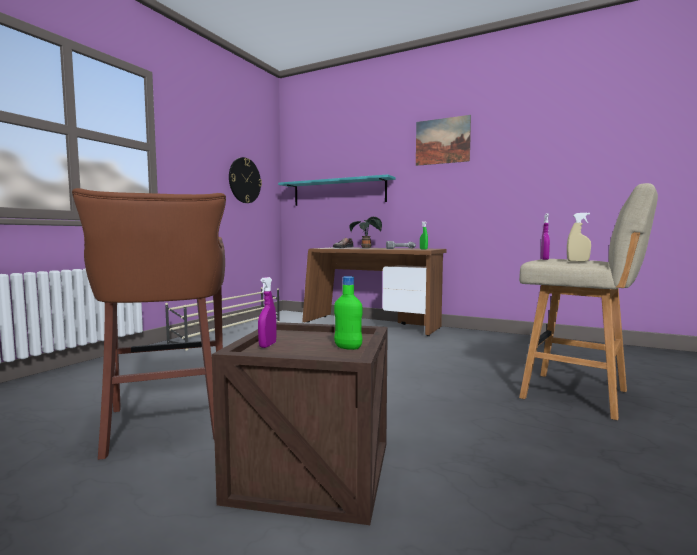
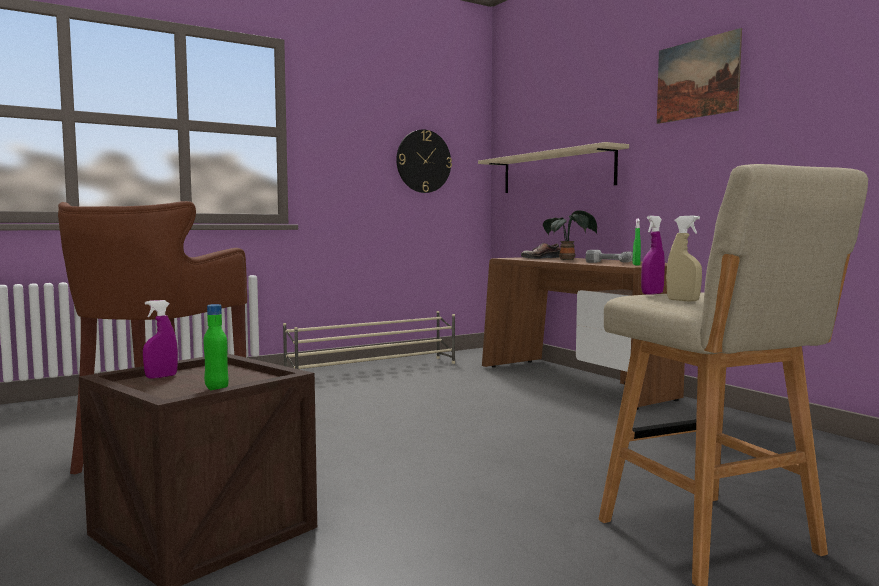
camera: 30 degrees right, 0 degrees up
(338, 192) = (556, 171): turquoise shelf -> beige shelf

